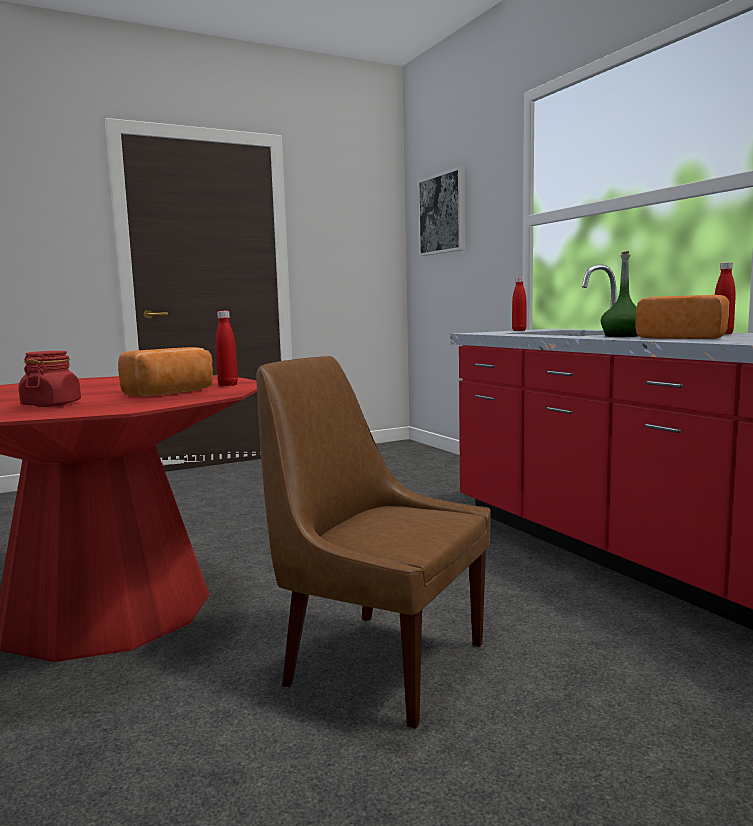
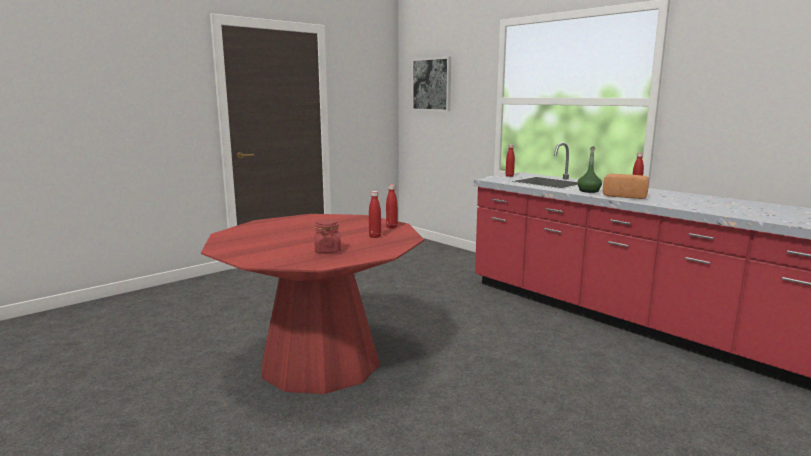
camera: 15 degrees left, 5 degrees up
(172, 393) = (375, 236): bread -> red bottle
(379, 662) = (499, 374): brown chair -> none

